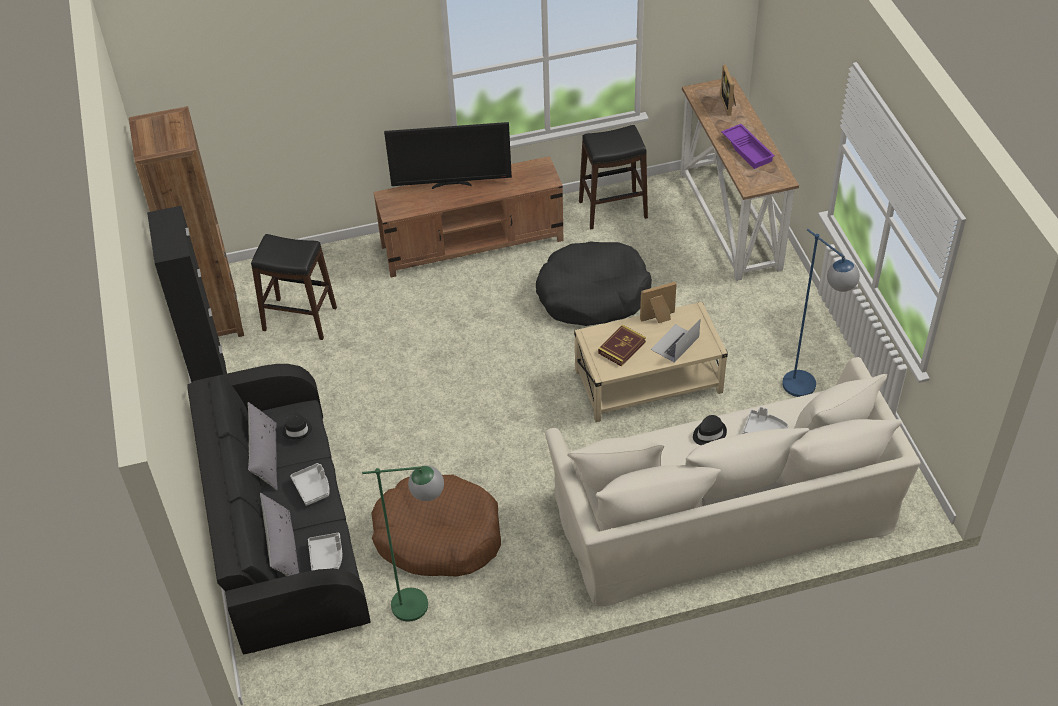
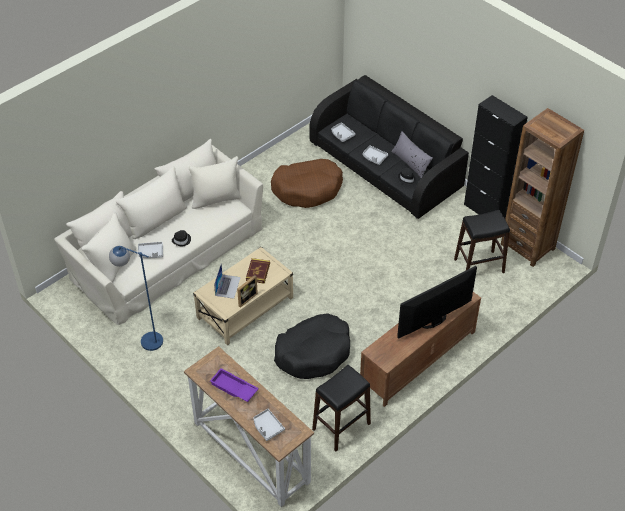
camera: 150 degrees right, 0 degrees up
(283, 549) = (365, 131): grey pillow -> none
(423, 603) = (293, 160): green floor lamp -> none
(729, 104) = (267, 427): picture frame -> grey tray

